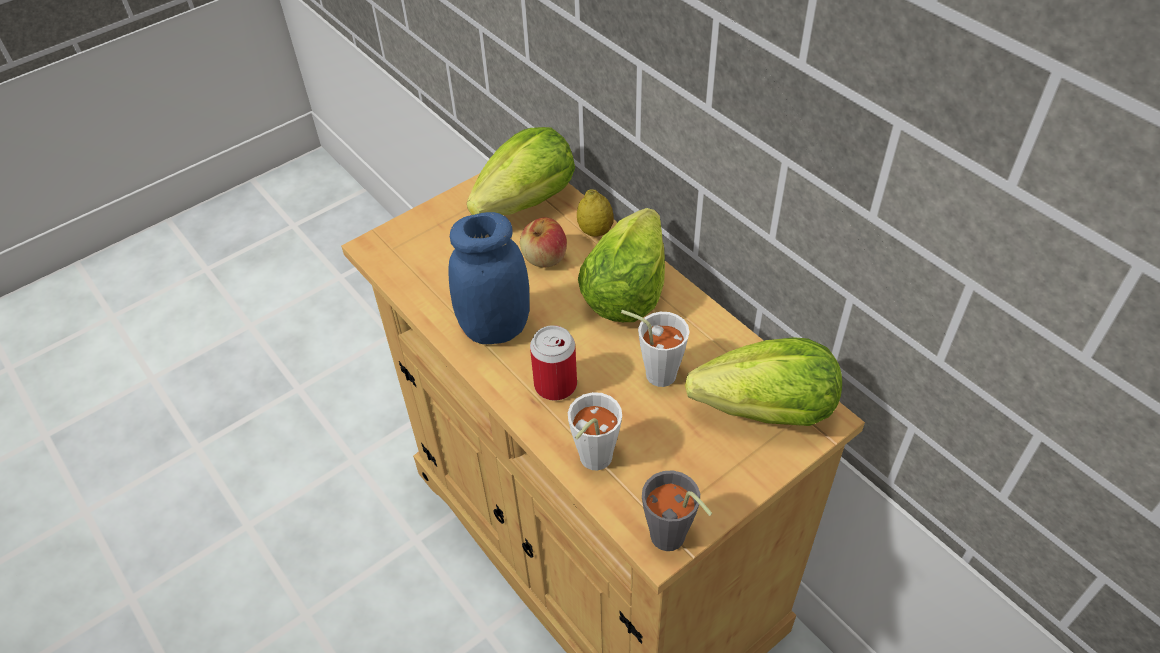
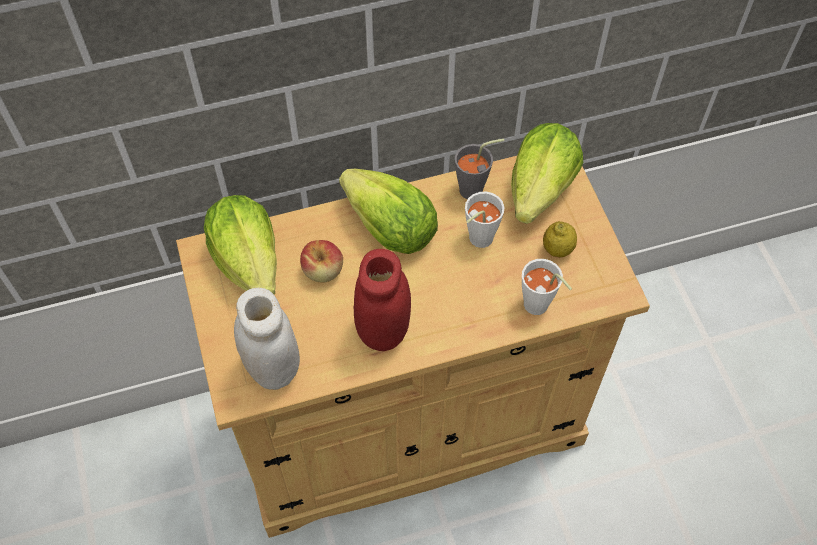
camera: 70 degrees left, 10 degrees up
(416, 260) = (273, 367): none -> white jar
(495, 328) = (383, 330): blue jar -> red jar
(555, 385) = (460, 307): can -> none
(595, 231) = (312, 225): lemon -> lemon (557, 249)
(672, 542) = (621, 284): grey cup -> grey cup (476, 189)

